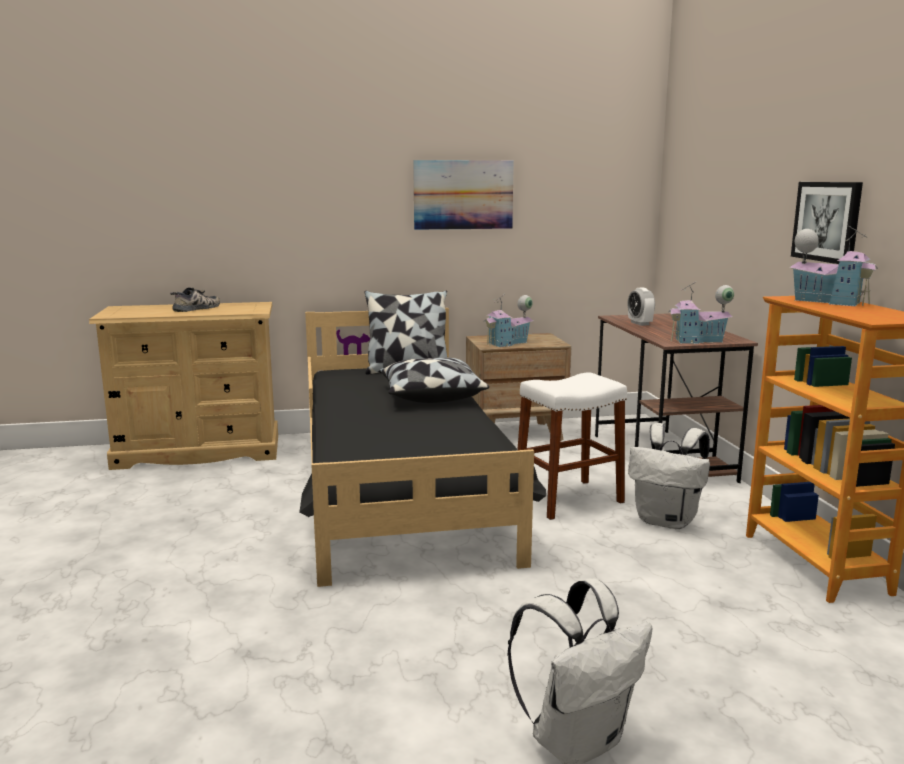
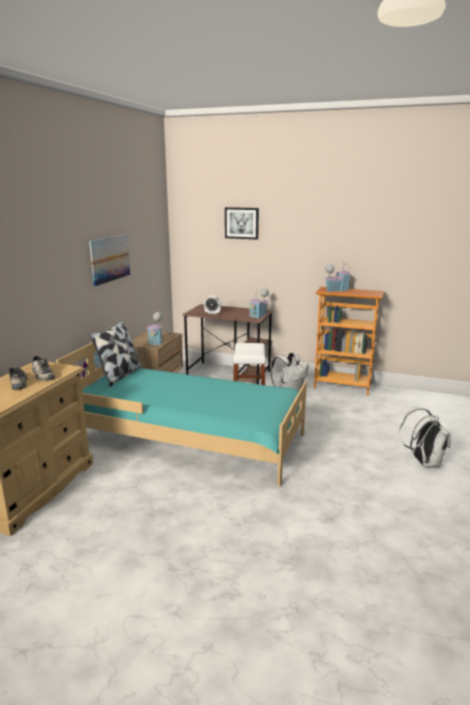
camera: 60 degrees left, 5 degrees up
(227, 309) = (42, 374): none -> shoe
(400, 488) = (189, 437): black bed -> turquoise bed
(430, 396) = (181, 382): pillow -> none
(827, 221) = (311, 257): picture -> picture (242, 223)

